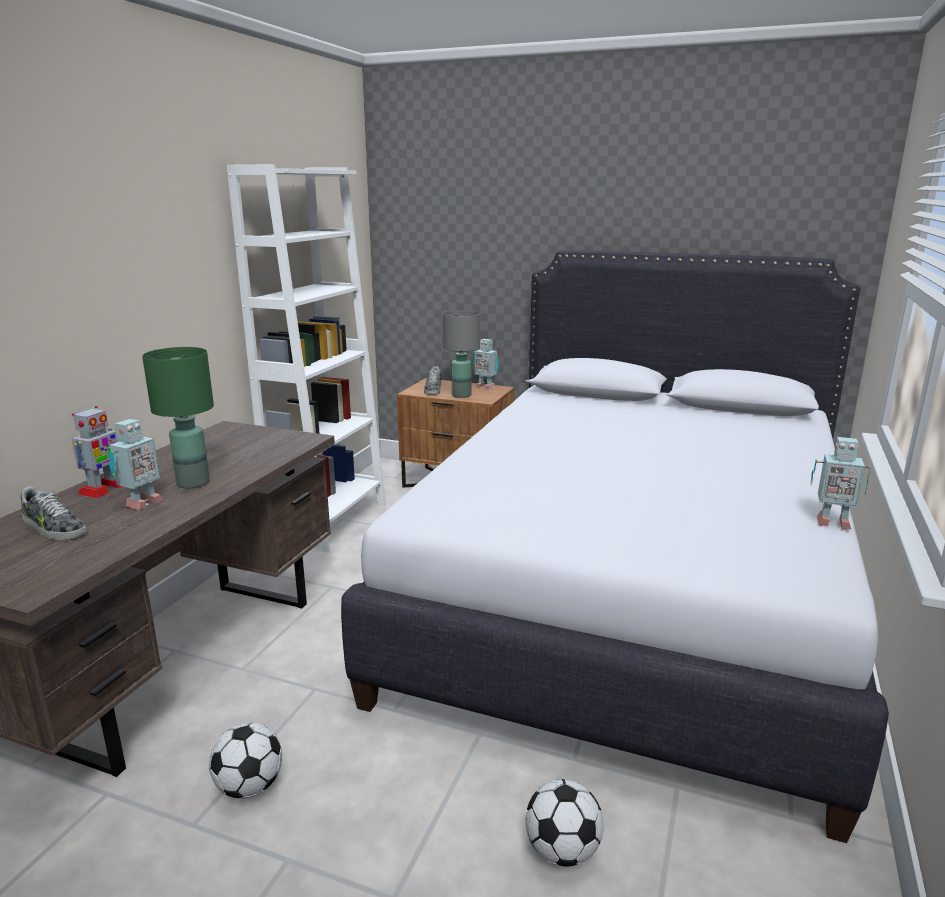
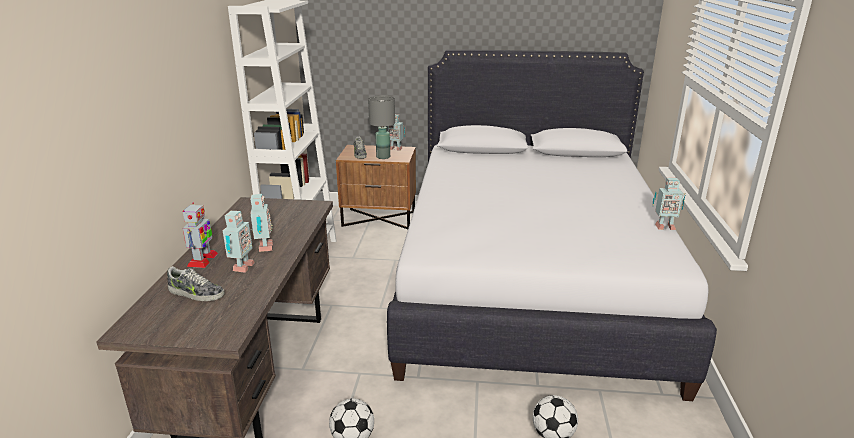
camera: 15 degrees left, 5 degrees up
(193, 482) = (264, 248): green table lamp -> toy robot

